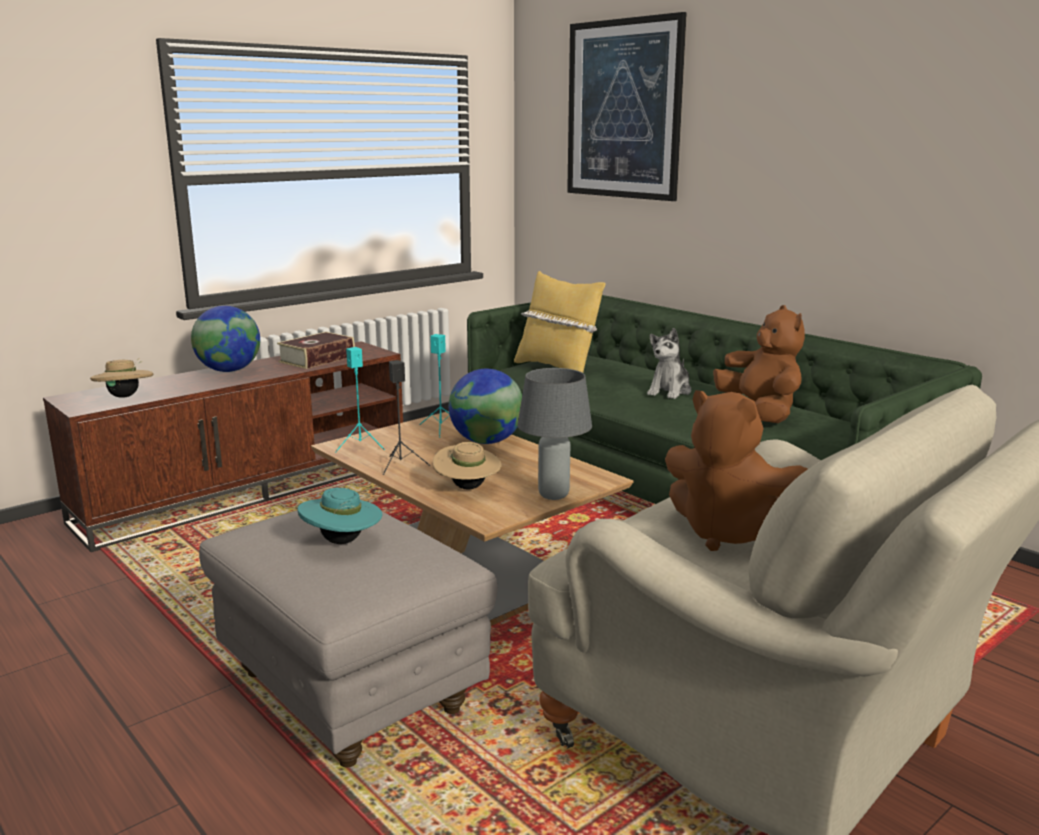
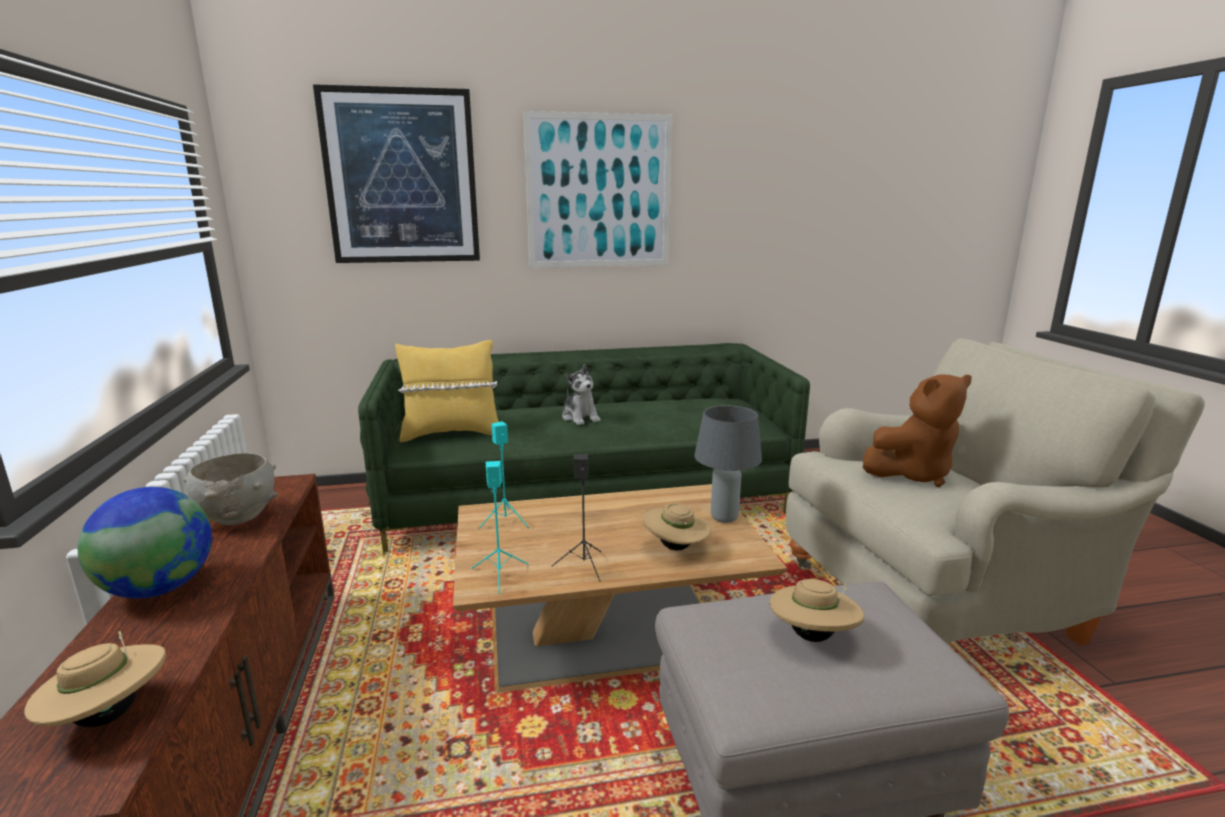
camera: 60 degrees left, 0 degrees up
(317, 359) = (238, 519): book -> grey bowl
(342, 542) = (812, 636): turquoise hat -> beige hat
(486, 441) = (569, 511): globe -> none
(760, 412) = (662, 410): brown plush toy -> none
(804, 125) = (599, 192): none -> picture

